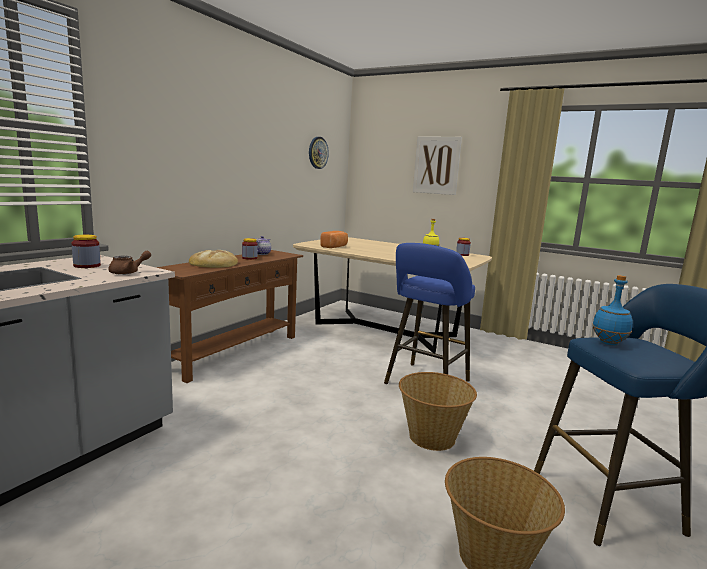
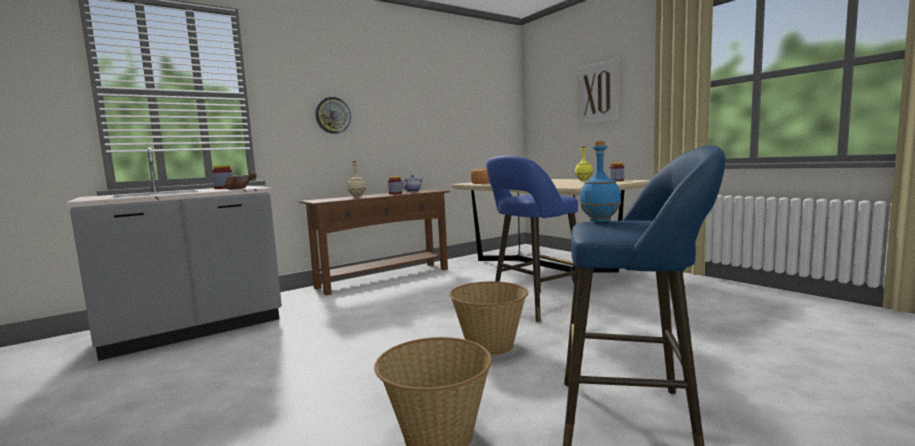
camera: 25 degrees right, 5 degrees down
(214, 264) = (357, 197): bread -> beige bottle
(317, 152) = (481, 99): wall clock -> wall clock (333, 115)

